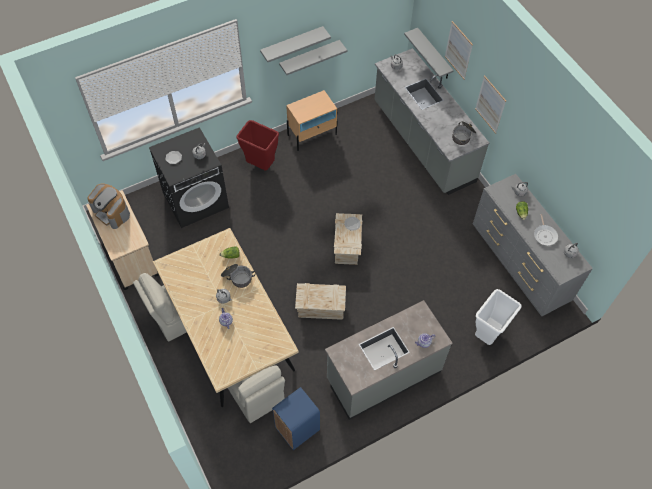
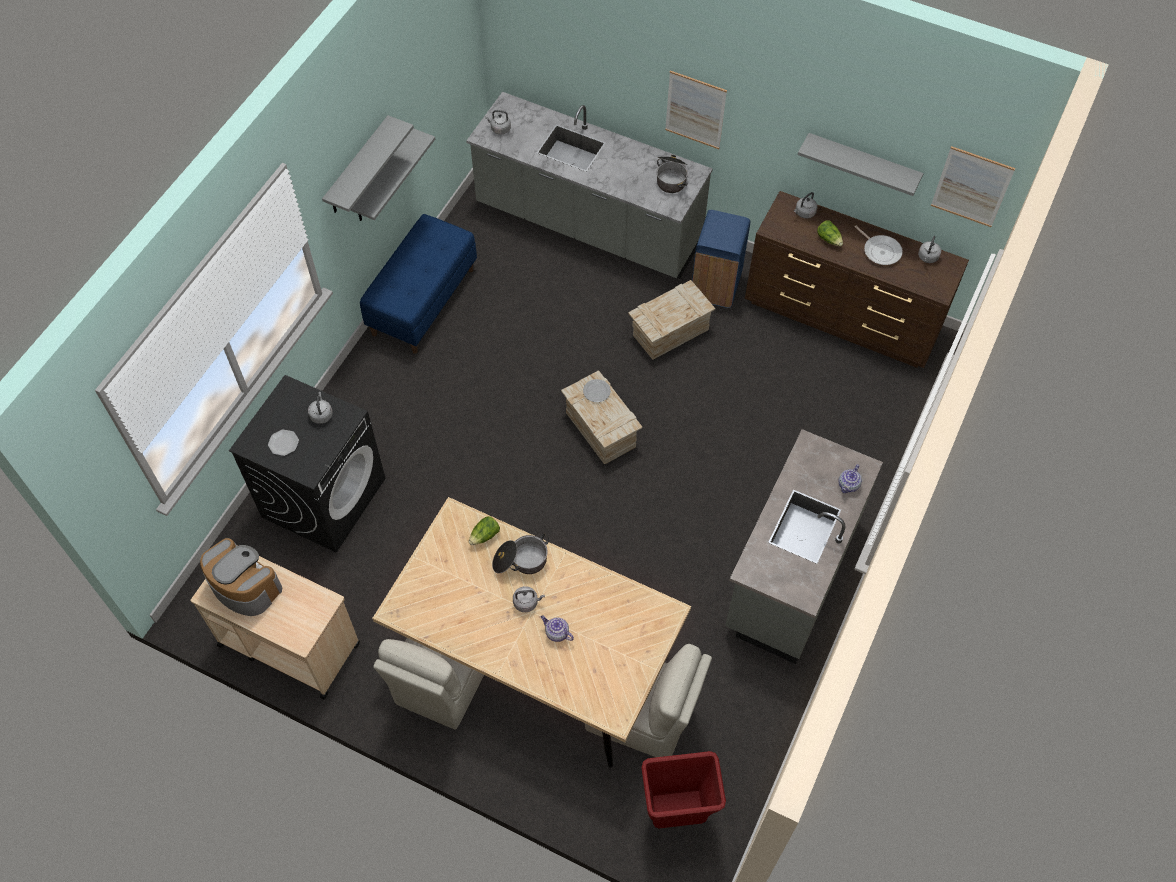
camera: 35 degrees left, 0 degrees up
(112, 212) = (244, 586): coffee machine -> coffee machine turned 150 degrees counterclockwise
(260, 165) = (382, 390): red trash can -> red trash can (676, 814)
(298, 429) = (739, 723): blue trash can -> blue trash can (716, 286)
(312, 134) = (423, 301): beige nightstand -> blue bench
(320, 308) = (634, 538): crate -> crate (670, 332)
(434, 55) = (551, 83): grey shelf -> grey shelf (862, 164)
(458, 50) = (603, 54): picture -> picture (971, 187)
(488, 335) = (876, 434): white trash can -> none
(519, 264) = (842, 317): grey dresser -> brown dresser

